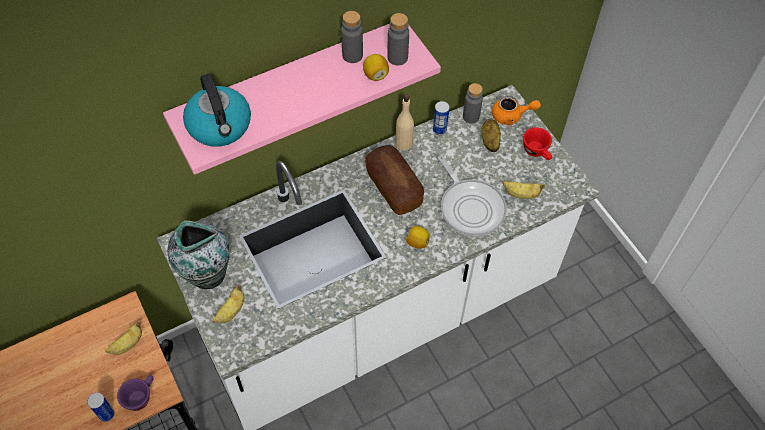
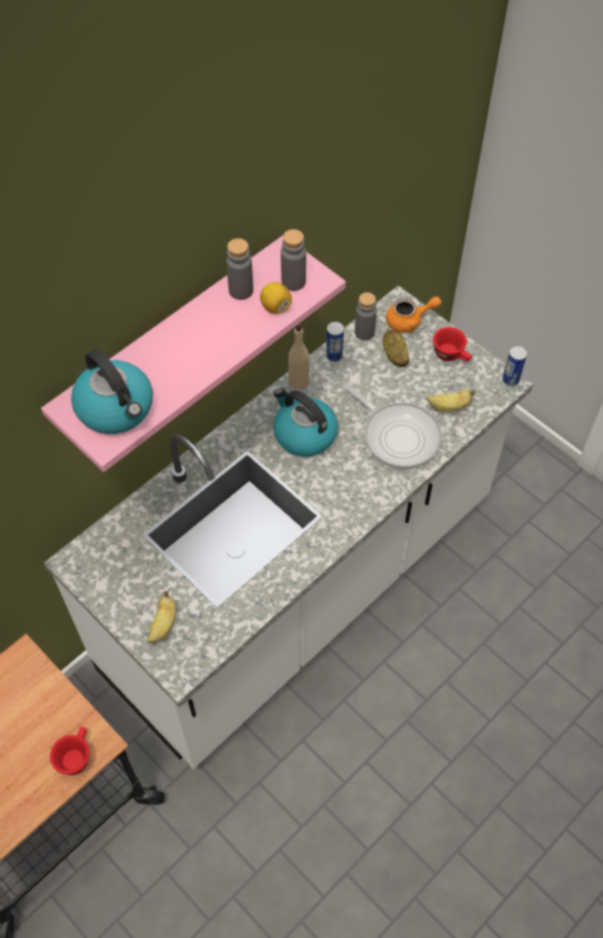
camera: 15 degrees left, 0 degrees up
(106, 414) = (41, 788): can -> can (510, 380)
(127, 344) = (39, 699): banana -> none
(140, 396) = (75, 755): purple cup -> red cup
(206, 274) = (119, 589): vase -> none
(393, 187) = (304, 434): bread -> kettle
(417, 242) = (352, 490): lemon -> none

